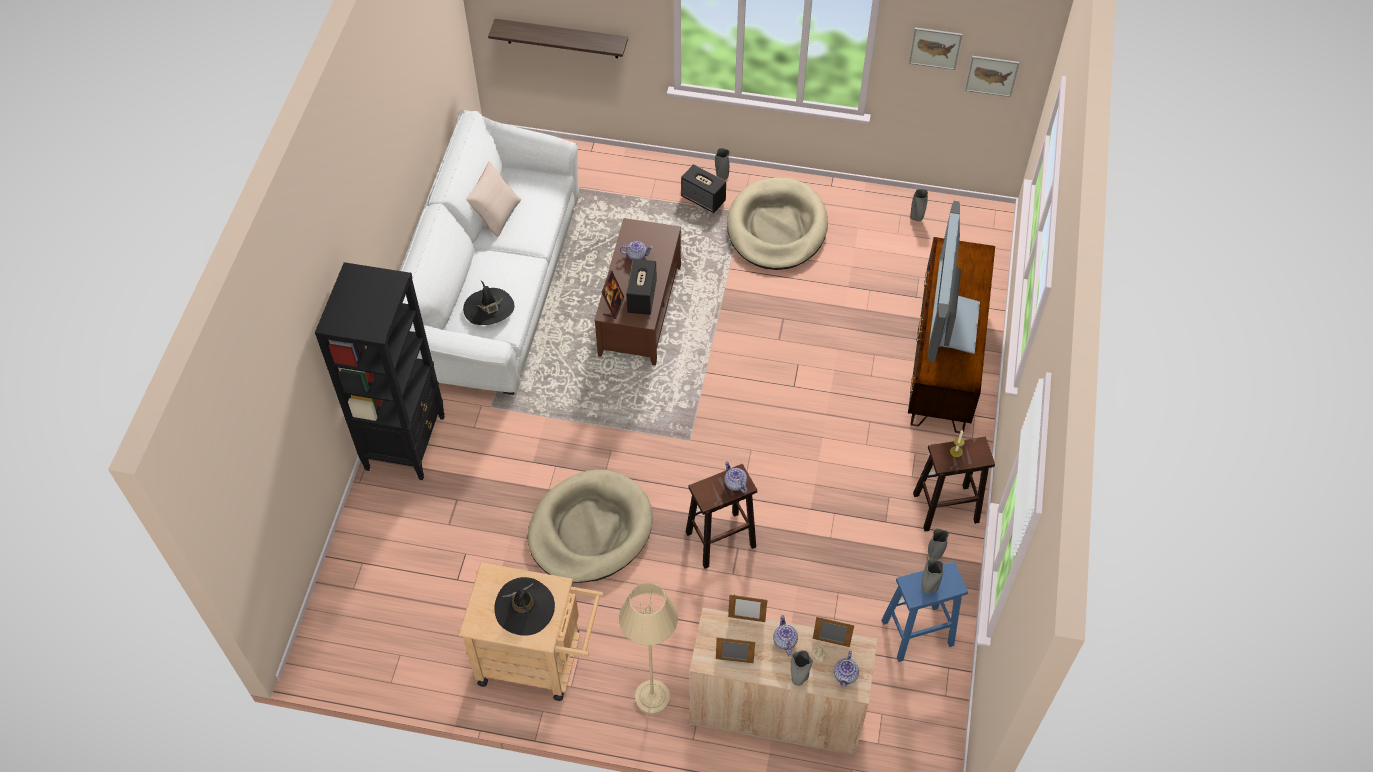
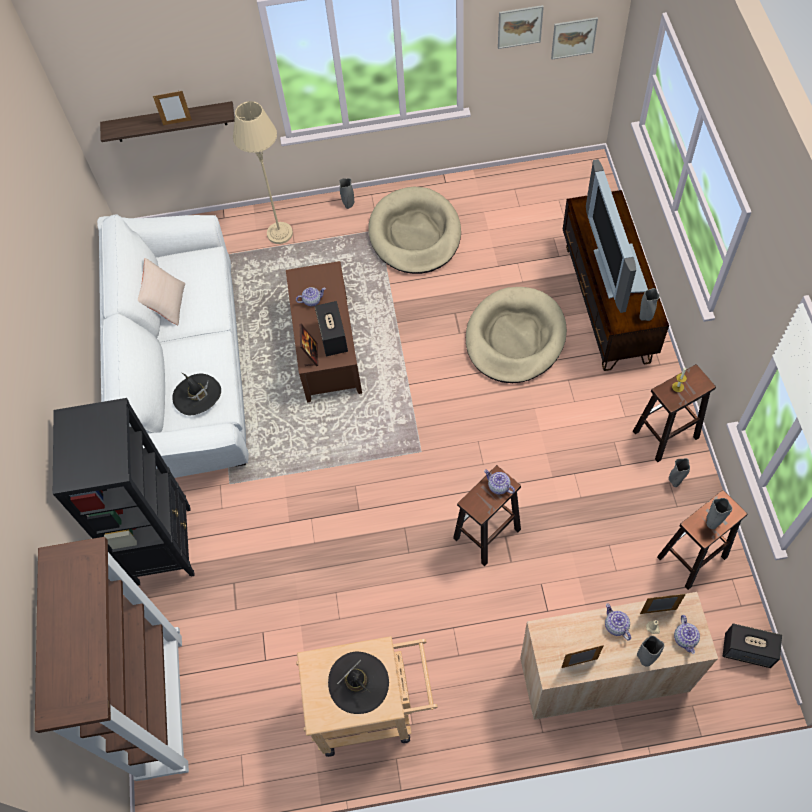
camera: 15 degrees left, 5 degrees up
(345, 584) = (161, 704): none -> brown bookcase
(590, 529) = (367, 567): beige dog bed -> beige dog bed (515, 338)
(652, 697) = (489, 706): beige floor lamp -> beige floor lamp (280, 233)
(703, 199) = (341, 229): speaker -> speaker (747, 650)
(746, 619) = (572, 617): picture frame -> picture frame (177, 122)
(916, 218) = (529, 187): grey vase -> grey vase (645, 317)
(916, 633) = (691, 558): blue stool -> brown stool

